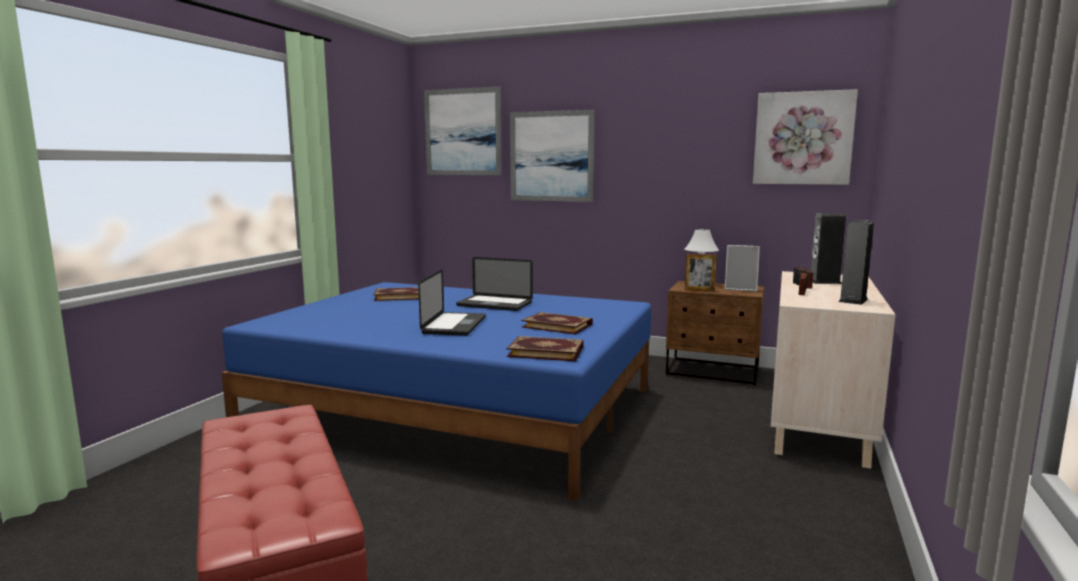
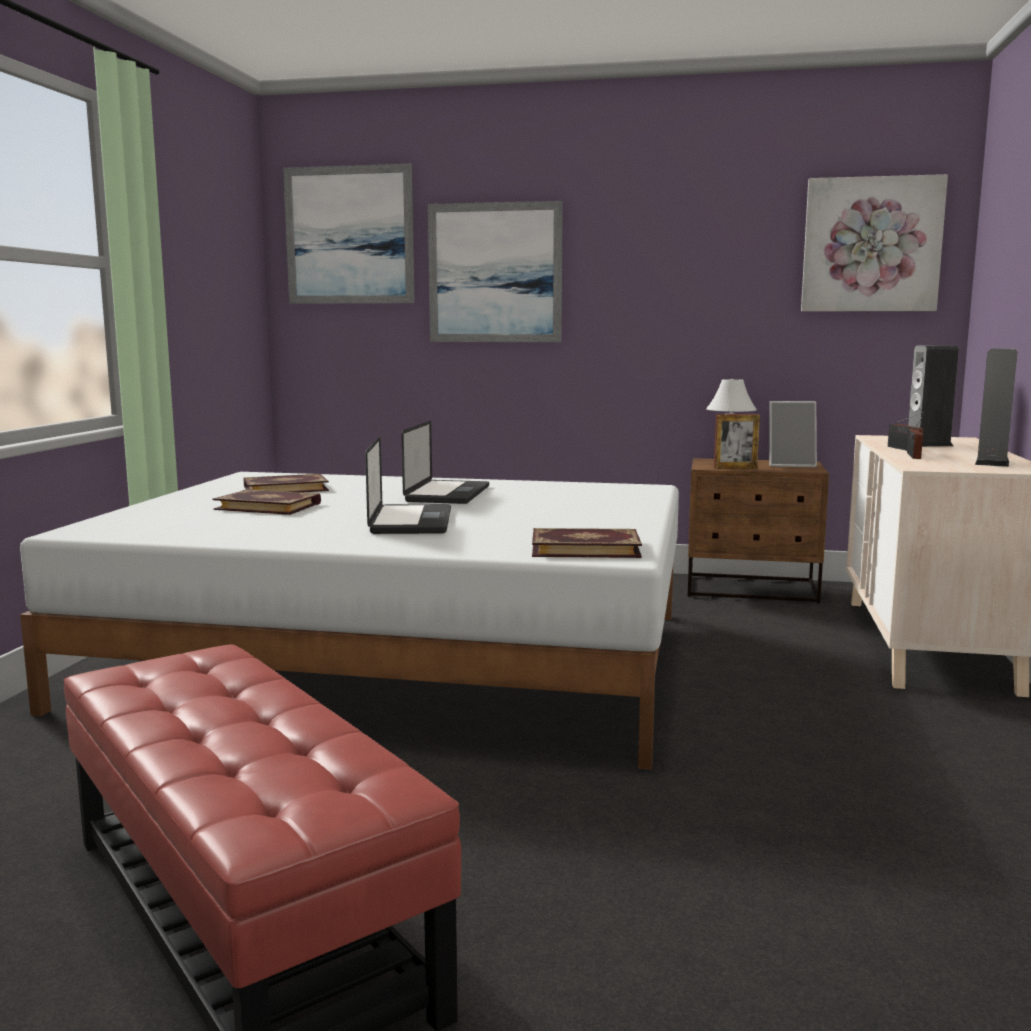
camera: 10 degrees left, 0 degrees up
(456, 408) = (398, 658): blue bed -> white bed
(494, 304) = (447, 494): laptop -> laptop turned 90 degrees counterclockwise
(557, 325) = (570, 516): book -> book (268, 506)

